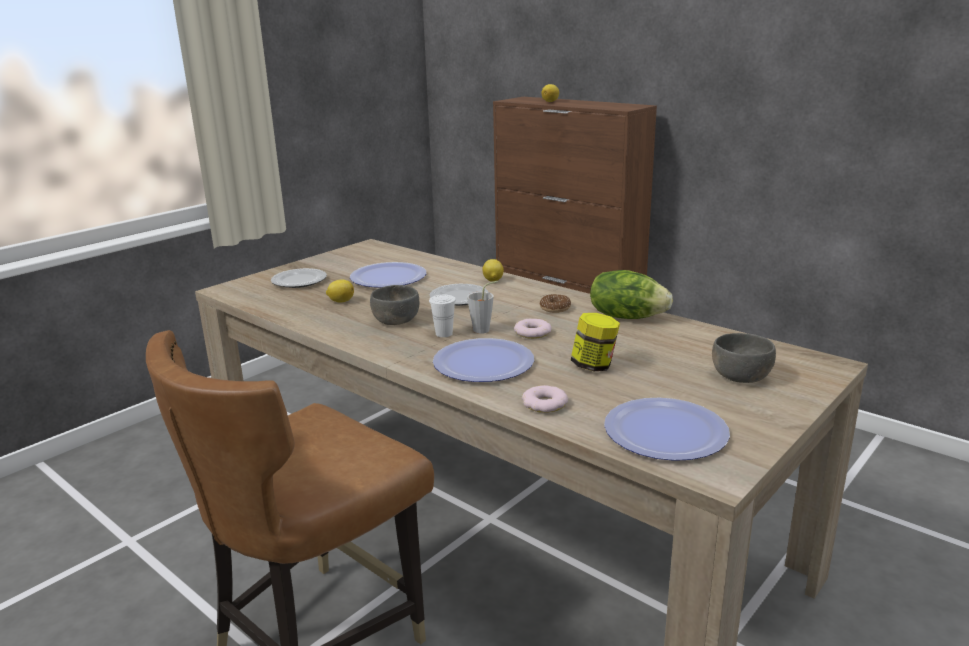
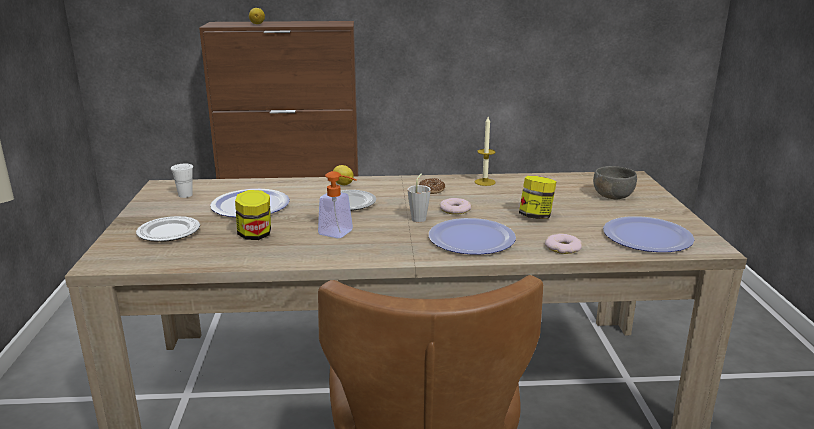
camera: 45 degrees left, 0 degrees up
(340, 301) = (255, 235): lemon -> jar
(396, 320) = (341, 233): grey bowl -> soap dispenser
(444, 334) = (399, 230): white cup -> white cup (185, 195)
(627, 316) = (485, 182): lettuce -> candle

